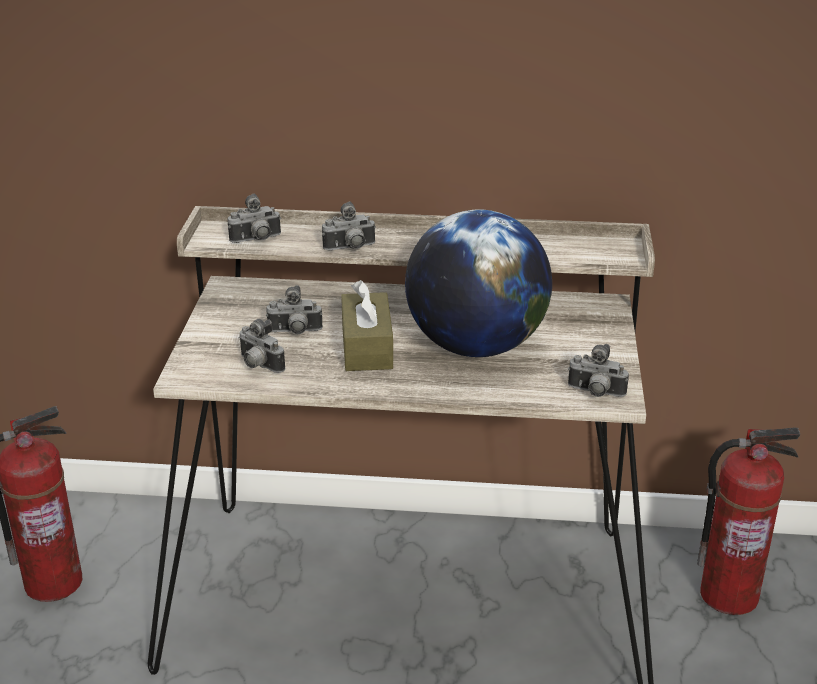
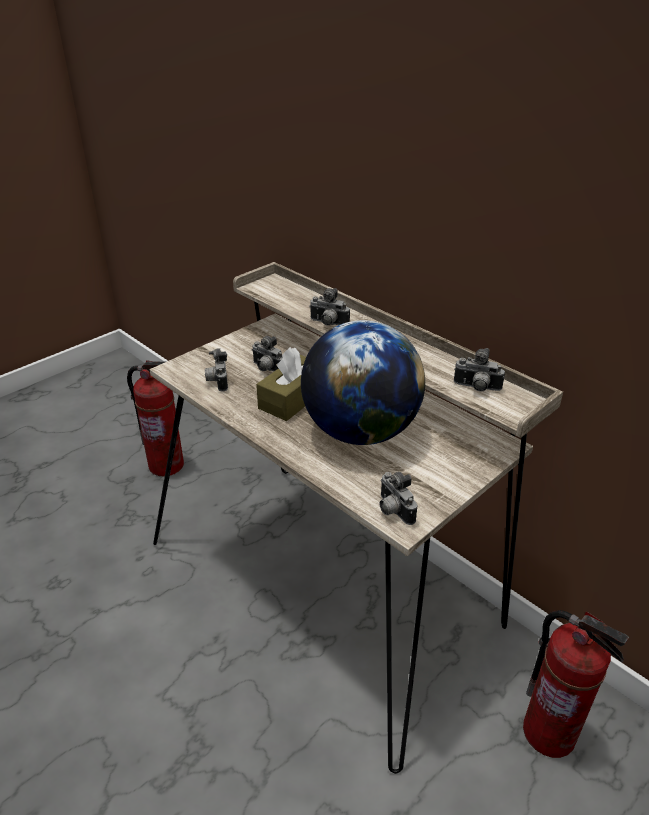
camera: 40 degrees right, 5 degrees up
(256, 240) = (283, 297): camera -> camera (476, 388)

